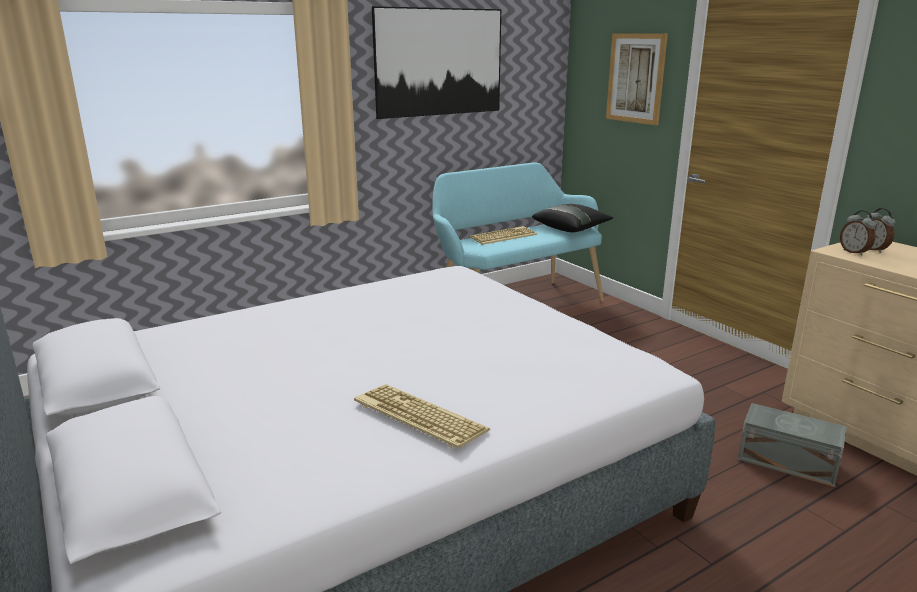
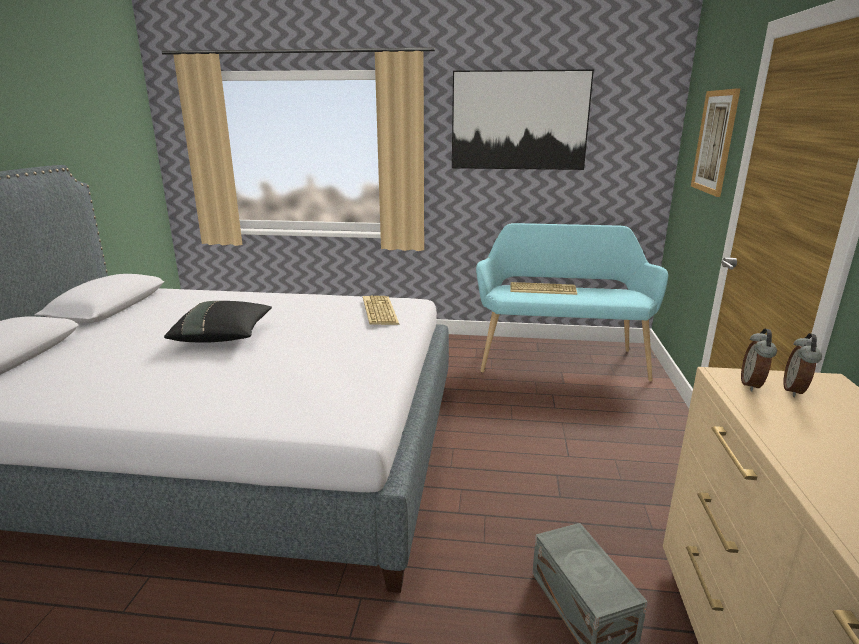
camera: 40 degrees right, 0 degrees up
(417, 417) = (151, 383): keyboard -> keyboard (378, 311)
(571, 229) = (622, 297): black pillow -> black pillow (224, 336)

